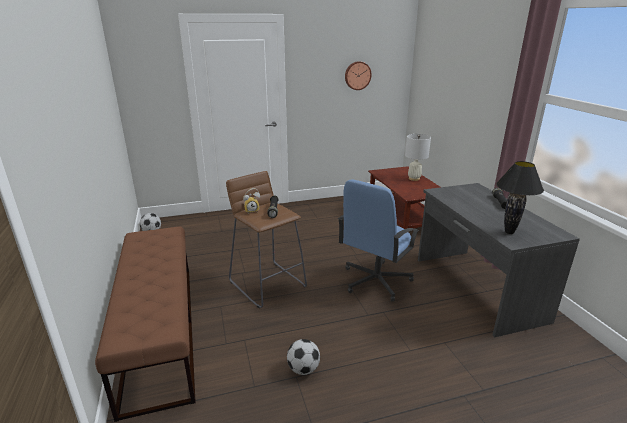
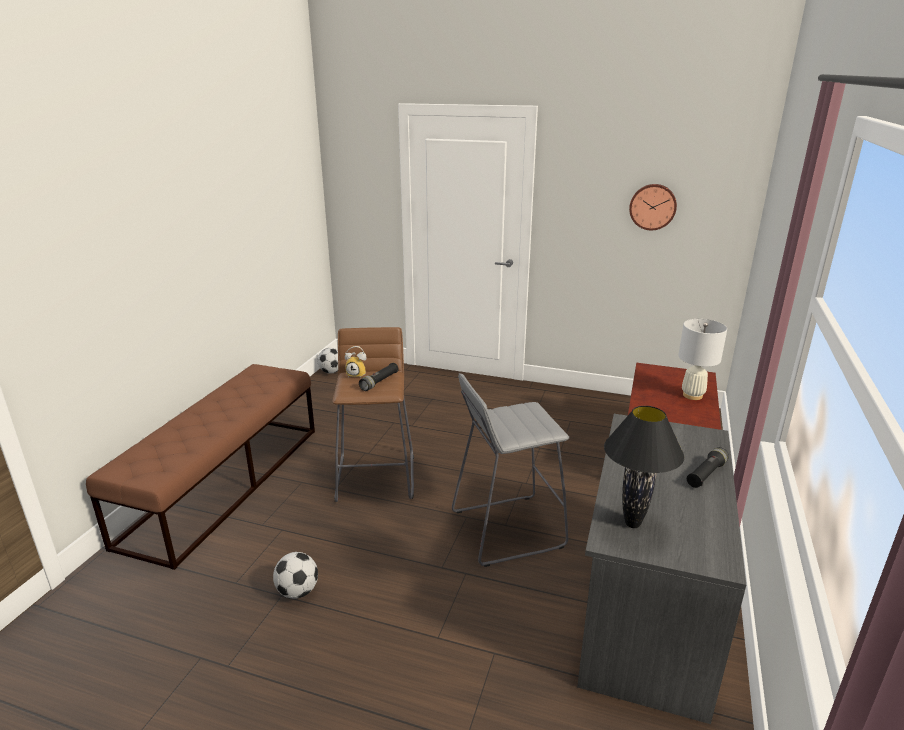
camera: 35 degrees right, 0 degrees up
(375, 281) = (506, 529): blue office chair -> grey stool

